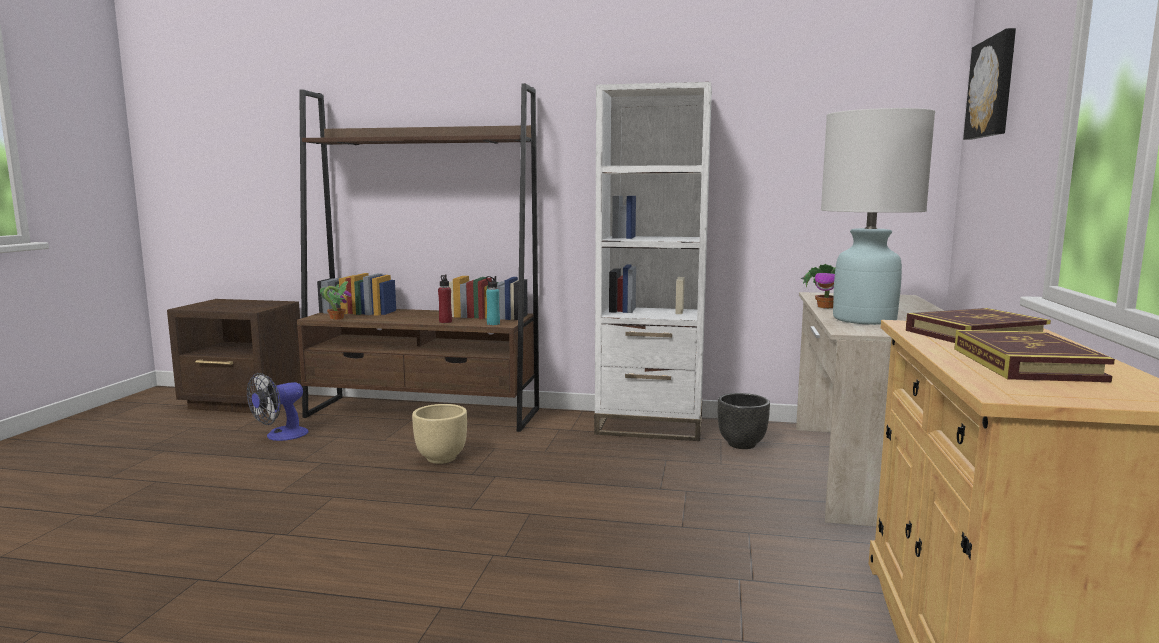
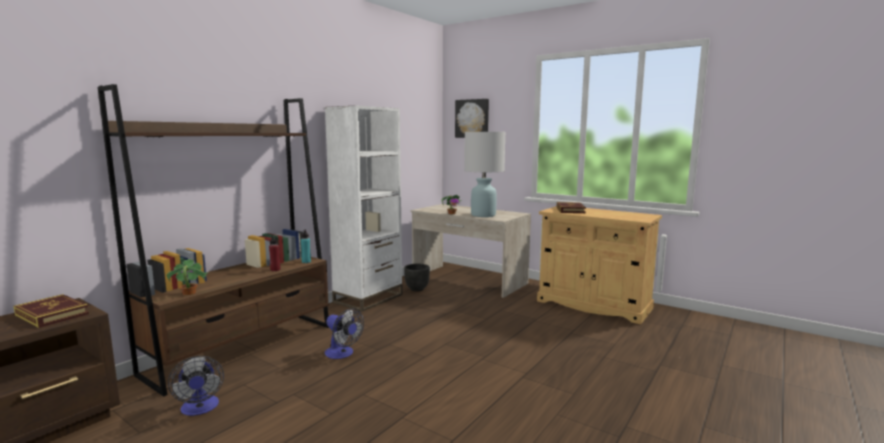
camera: 65 degrees left, 0 degrees up
(442, 458) = (342, 354): beige planter -> fan
(1025, 364) = (611, 214): book -> book (52, 314)

